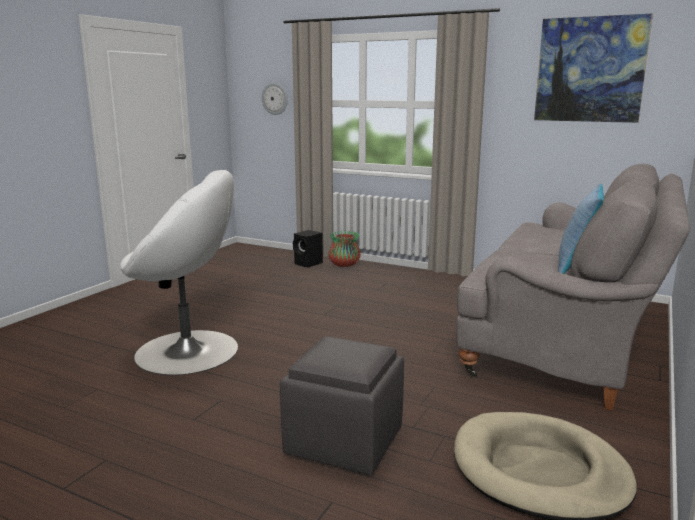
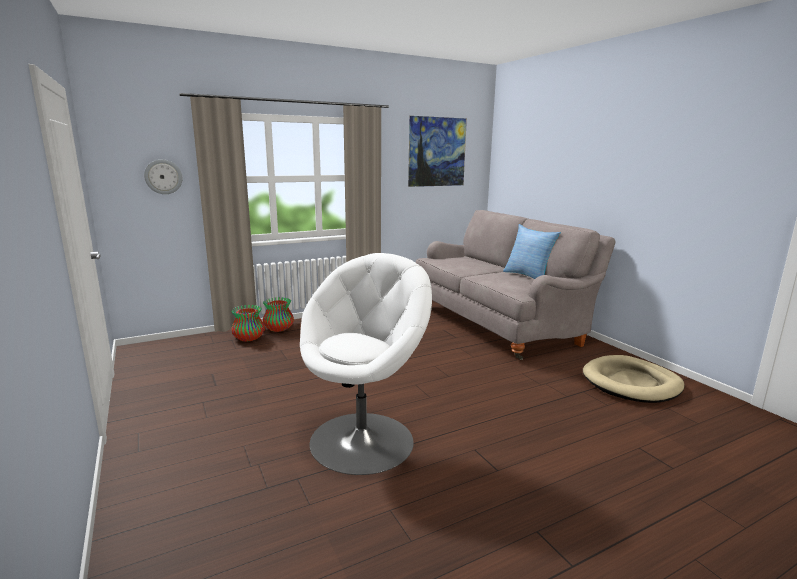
camera: 55 degrees left, 0 degrees up
(309, 264) = (249, 338): black speaker -> vase
(345, 442) = (572, 421): grey ottoman -> none

